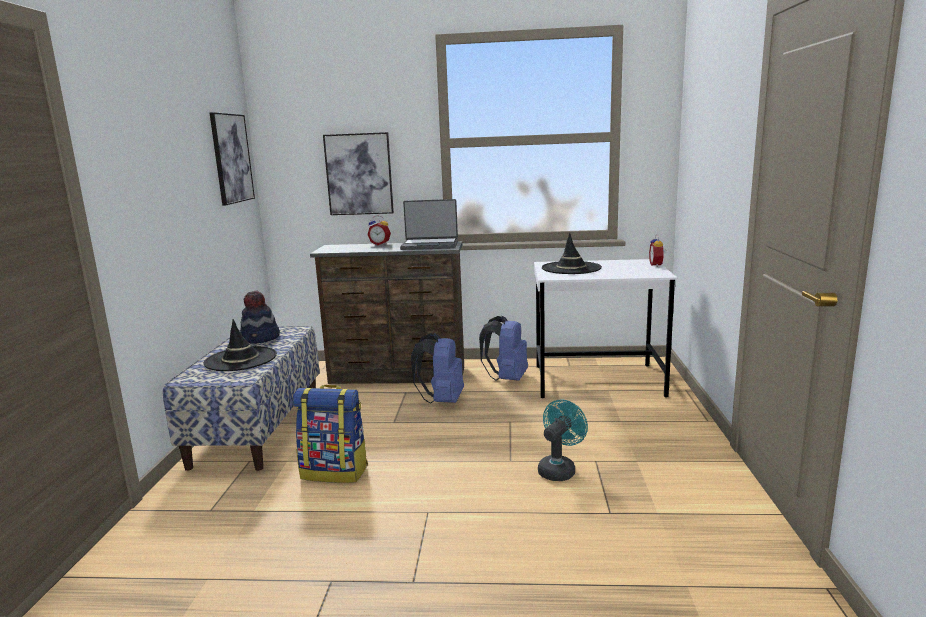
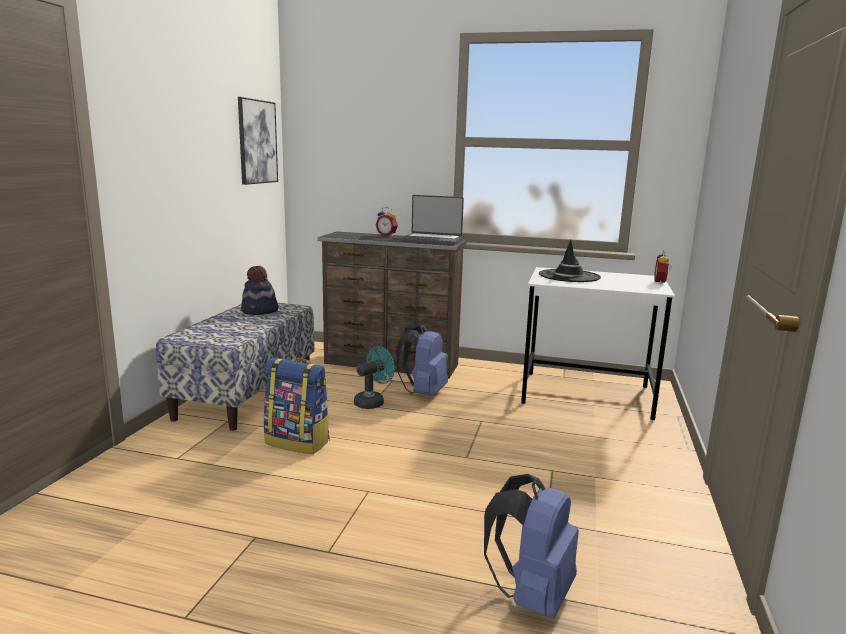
camera: 10 degrees right, 0 degrees up
(241, 359) = (233, 326): black hat -> none
(359, 174) = (376, 166): picture -> none
(507, 378) = (495, 381): blue backpack -> blue backpack (531, 595)
(559, 469) = (512, 472): turquoise fan -> turquoise fan (373, 402)

